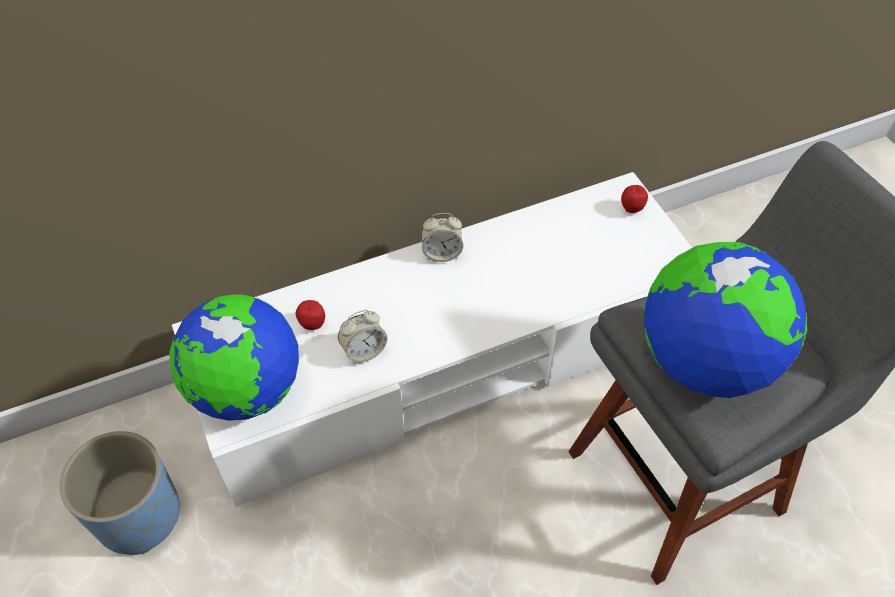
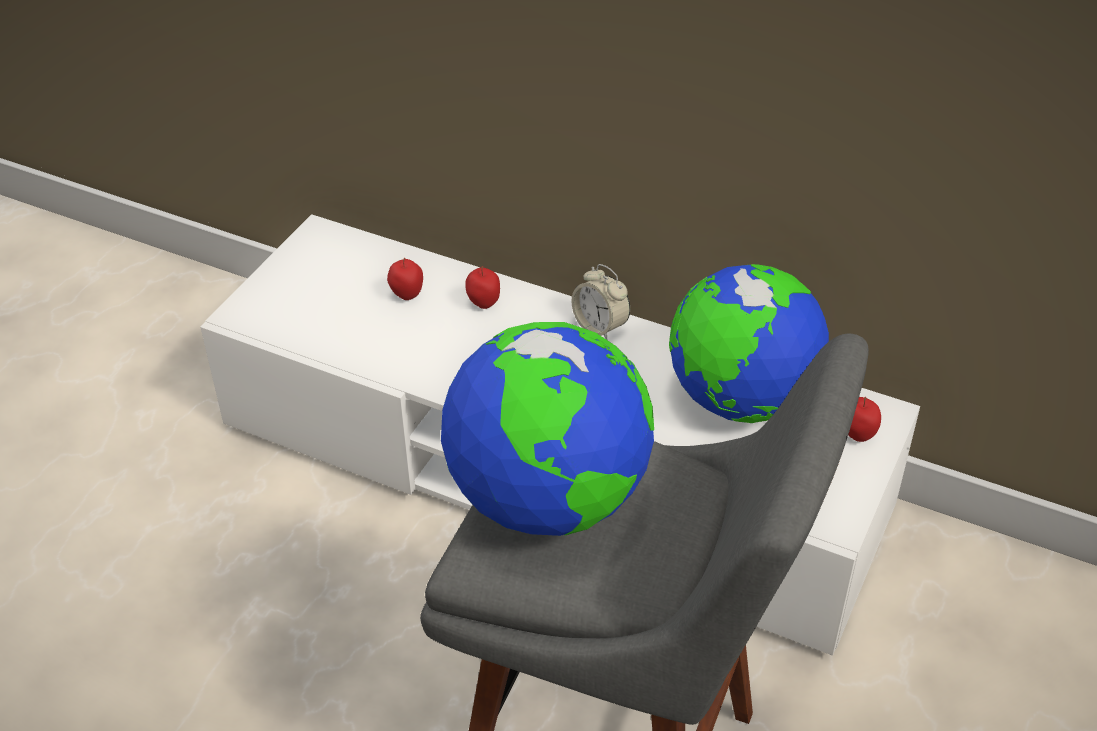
camera: 50 degrees right, 10 degrees down
(138, 515) = (161, 371): blue planter -> none
(246, 390) = (290, 300): globe -> globe (741, 399)
(363, 293) = (483, 304): none -> apple
(364, 351) = (415, 346): alarm clock -> none

